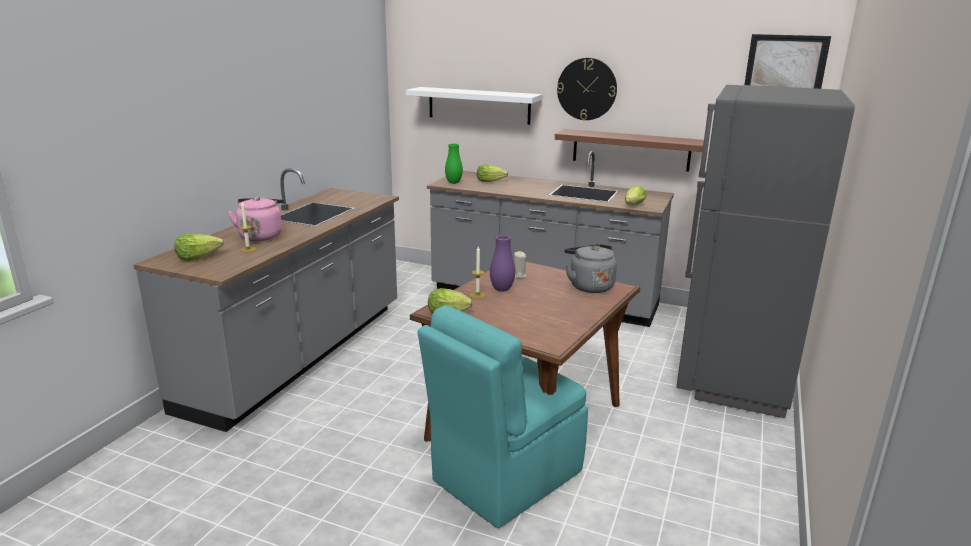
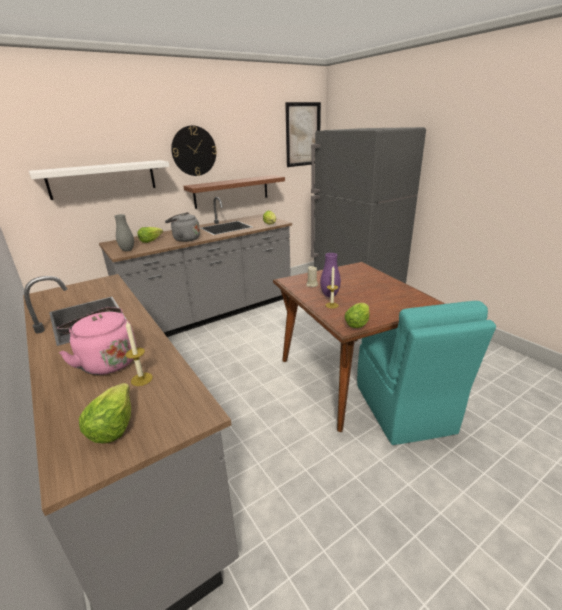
camera: 55 degrees left, 5 degrees up
(453, 182) = (127, 250): green vase -> grey vase
(589, 286) = (350, 271): grey kettle -> grey kettle (185, 239)

